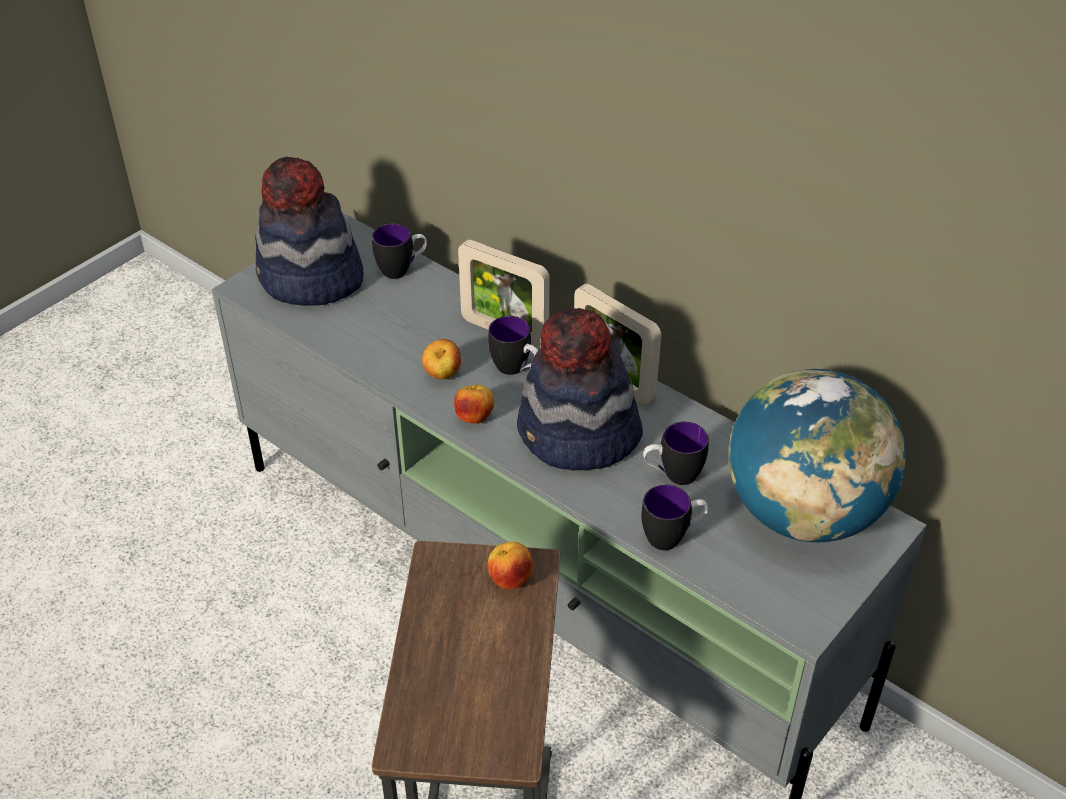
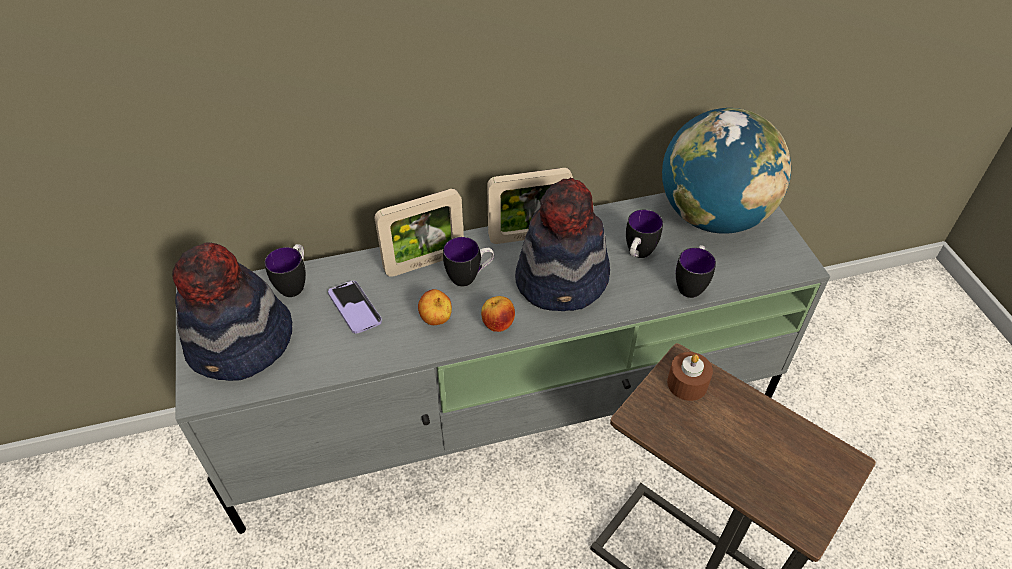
camera: 55 degrees left, 5 degrees up
(408, 319) = (355, 308): none -> phone
(509, 580) = (687, 383): apple -> brown candle

